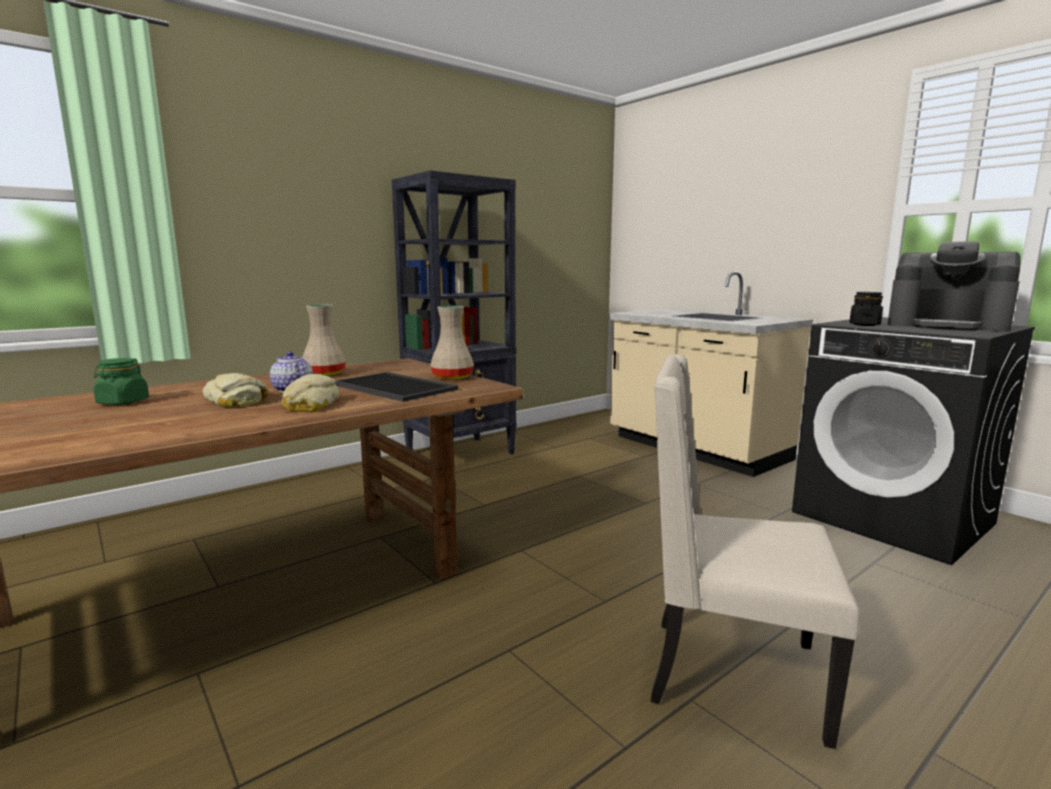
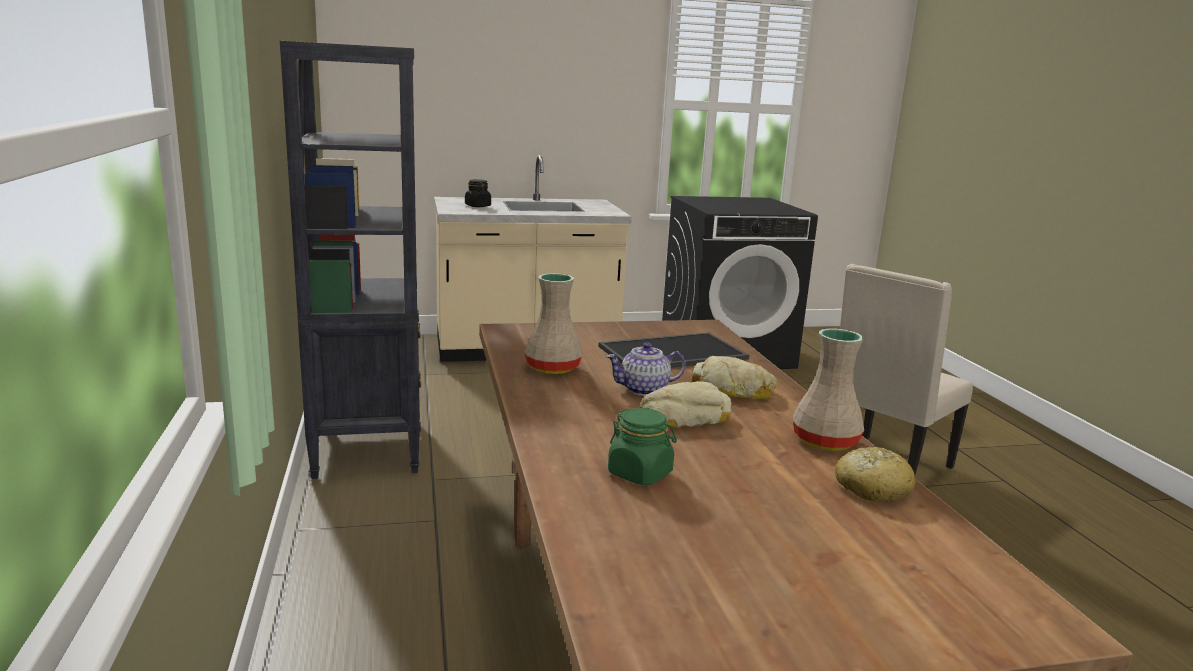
camera: 65 degrees left, 5 degrees up
(77, 446) = (871, 488): none -> bread
(453, 377) = (643, 328): beige vase -> beige vase (824, 440)
(864, 325) = (728, 209): black jar -> black jar (477, 206)
(947, 326) = (751, 203): coffee machine -> none

